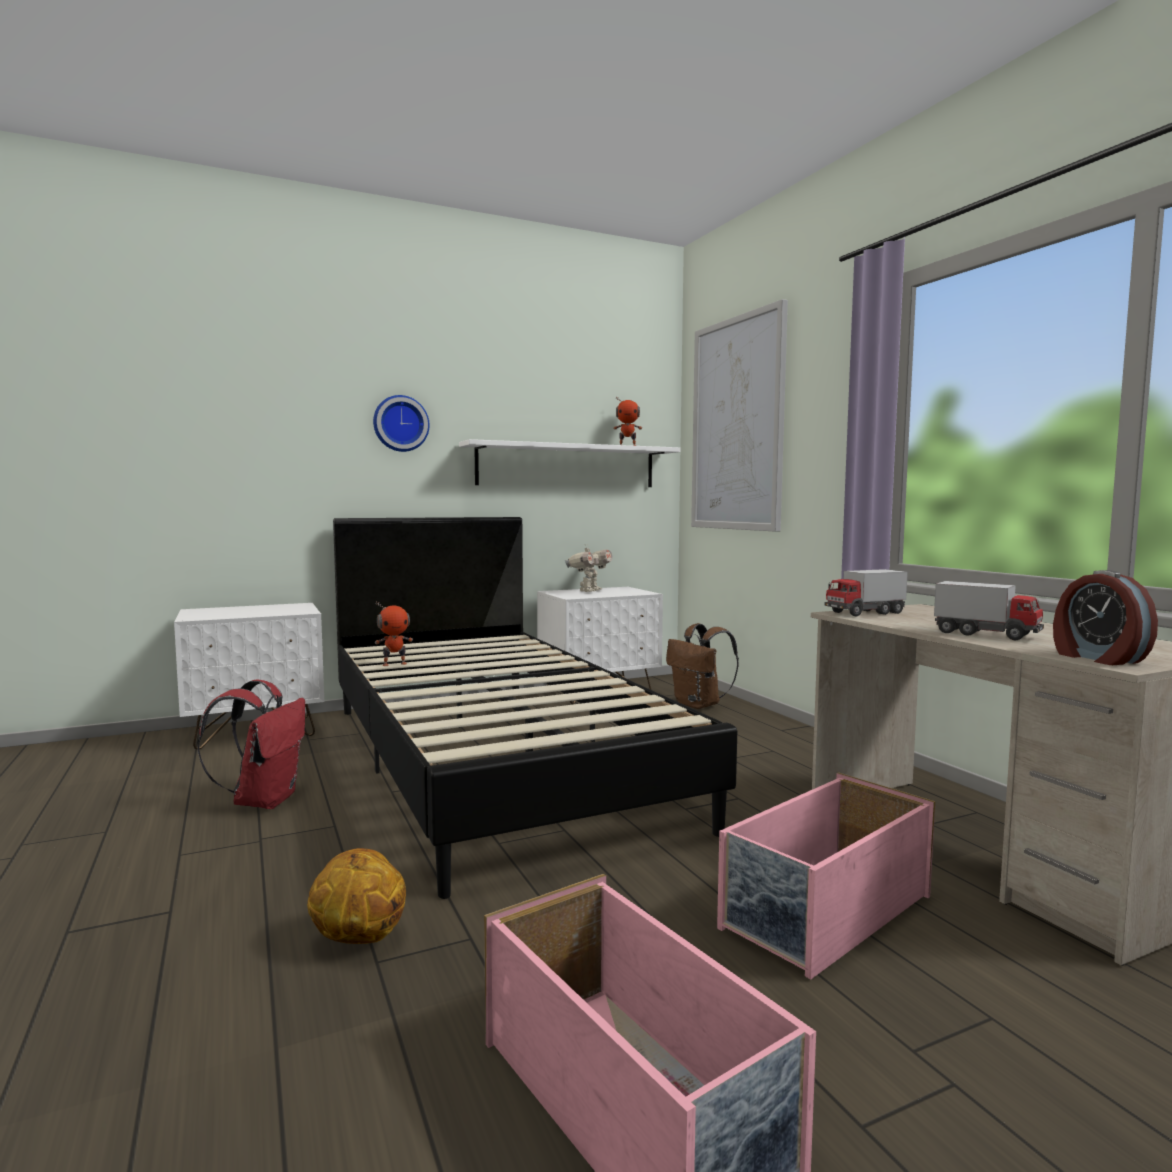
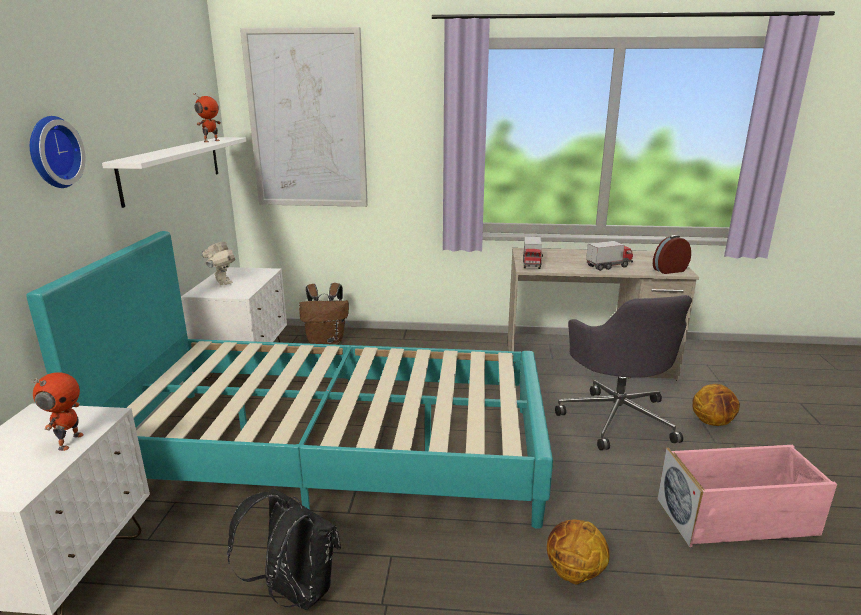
camera: 60 degrees left, 15 degrees up
(264, 800) = (294, 592): red backpack -> black backpack
(394, 664) = (222, 419): toy robot -> toy robot (69, 441)
(492, 759) = (333, 449): black bed -> turquoise bed
(825, 913) = (617, 417): pink storage box -> grey office chair
(1004, 1039) = (712, 422): none -> basketball
(1097, 658) = (668, 270): alarm clock -> alarm clock turned 150 degrees clockwise

